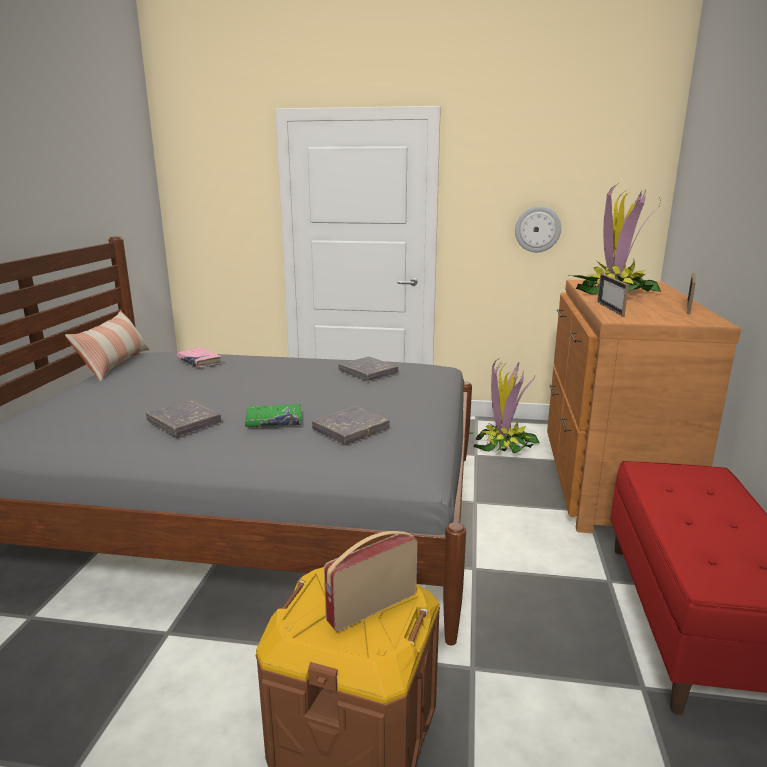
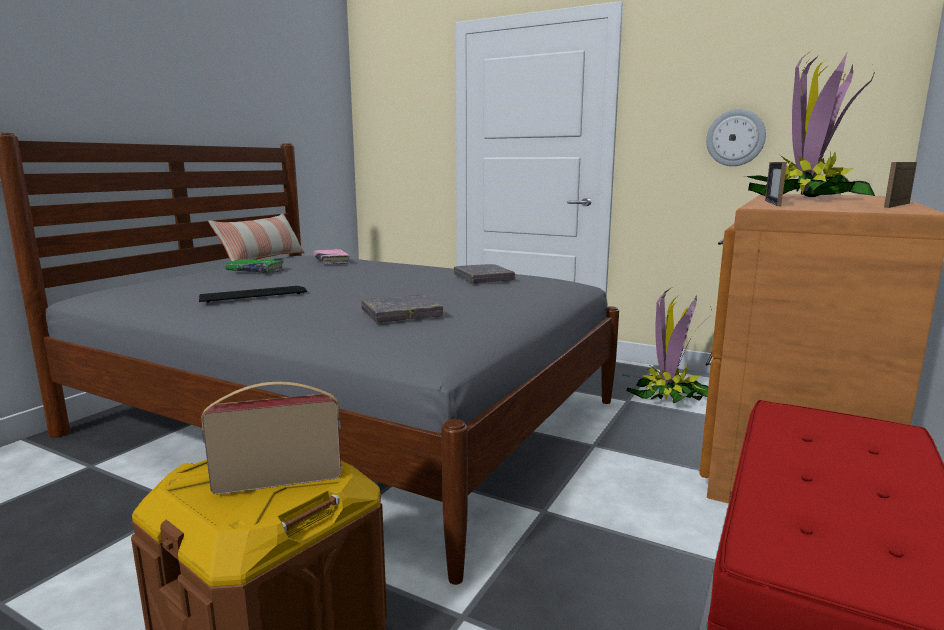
camera: 20 degrees right, 5 degrees down
(184, 422) = (252, 295): grey book -> keyboard
(273, 422) = (333, 302): green book -> green book (255, 271)

